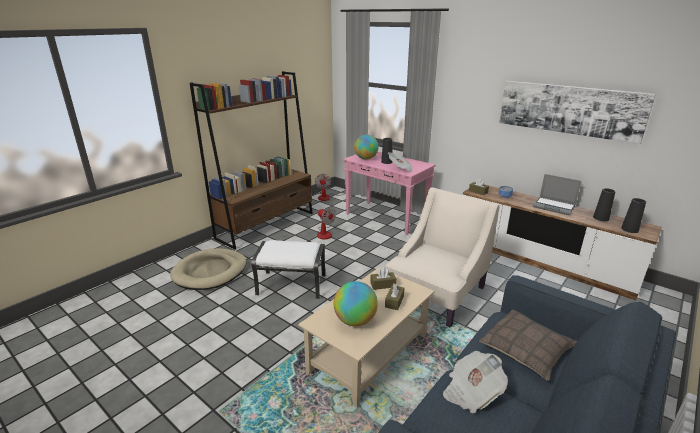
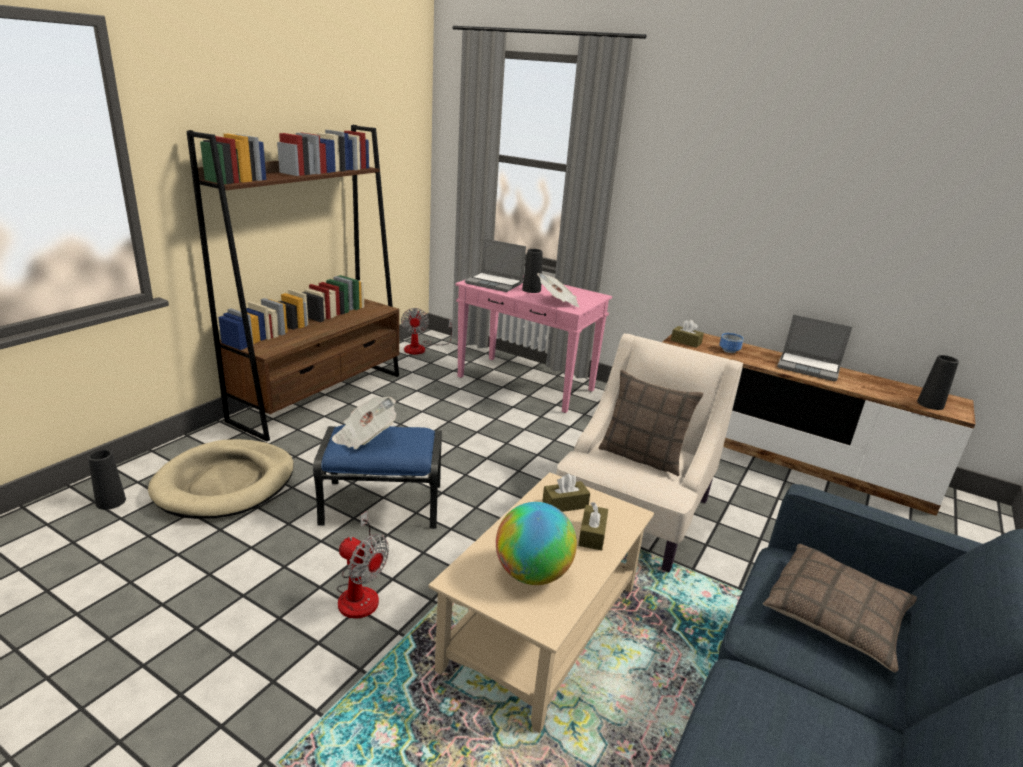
camera: 10 degrees left, 0 degrees up
(291, 285) = (381, 505): white ottoman -> blue ottoman
(325, 233) = (426, 410): fan -> fan (360, 592)
(366, 158) = (495, 283): globe -> laptop
(436, 259) = (642, 456): none -> pillow
(471, 392) = (772, 702): newspaper -> newspaper (364, 437)
(569, 109) = (837, 212): picture -> none
(601, 218) = (883, 386): black vase -> black vase (111, 501)

